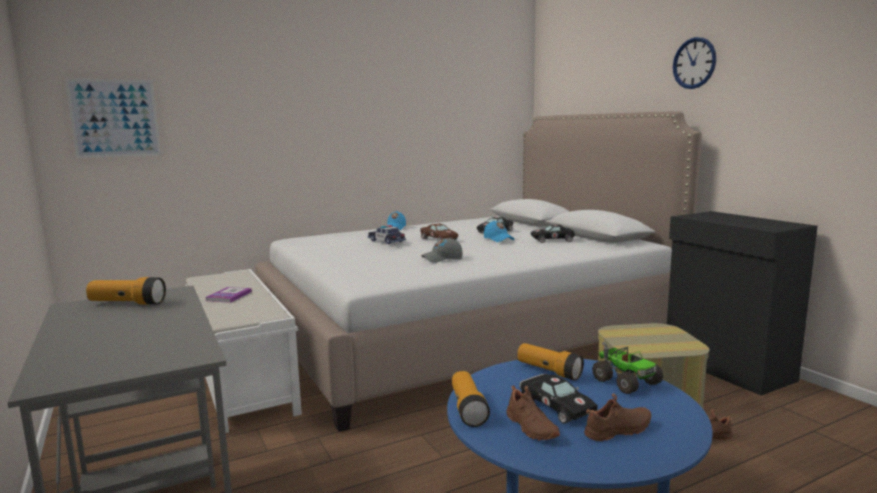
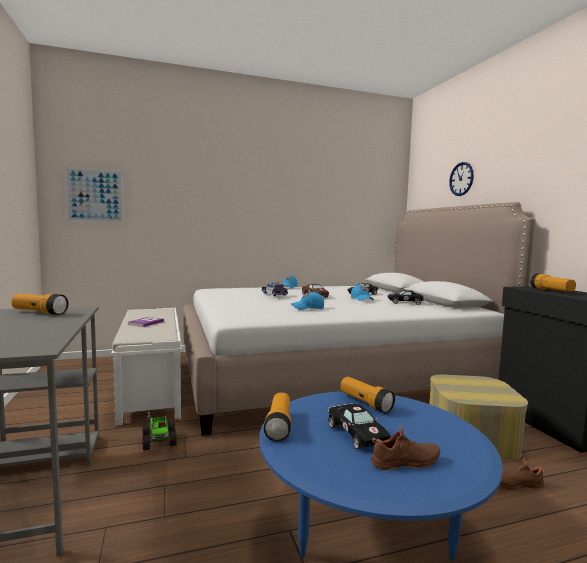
camera: 10 degrees right, 5 degrees down
(442, 259) = (307, 308): grey cap -> blue cap
(530, 428) = (324, 449): brown shoe -> none
(625, 381) = (431, 419): toy truck -> toy truck (159, 441)
(694, 63) = (531, 163): wall clock -> wall clock (461, 179)
(724, 219) = (551, 291): none -> flashlight

